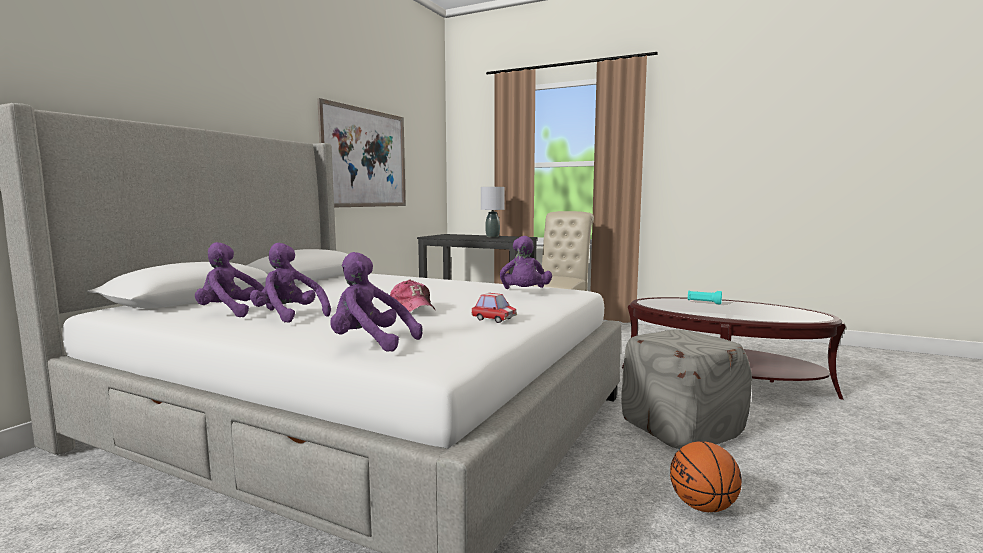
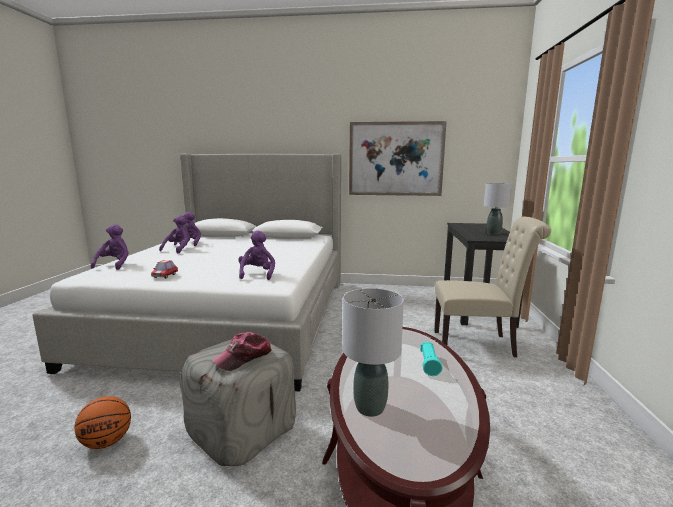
camera: 70 degrees right, 5 degrees up
(413, 307) = (196, 260): cap -> cap (243, 357)
(525, 293) = (257, 274): purple plush toy -> purple plush toy turned 105 degrees clockwise
(767, 317) = (369, 407): none -> grey table lamp

